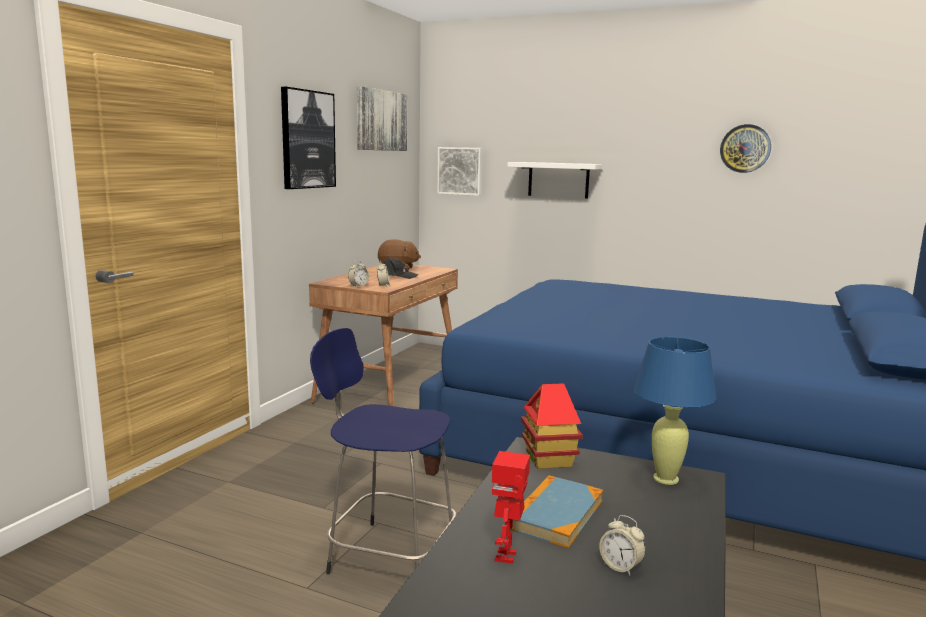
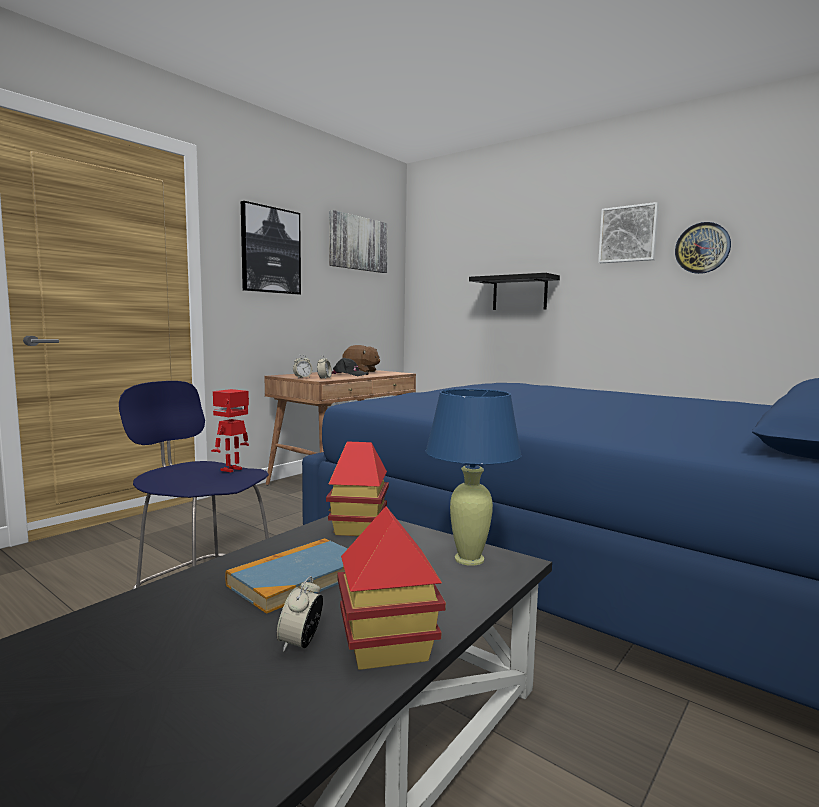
camera: 15 degrees right, 5 degrees down
(460, 171) = (436, 291): picture -> picture (628, 234)
(507, 556) = (186, 612): toy robot -> toy robot (232, 470)
(558, 180) = (519, 293): white shelf -> black shelf
(620, 567) = (301, 643): alarm clock -> alarm clock turned 45 degrees clockwise
(682, 560) = (387, 647): none -> toy house

